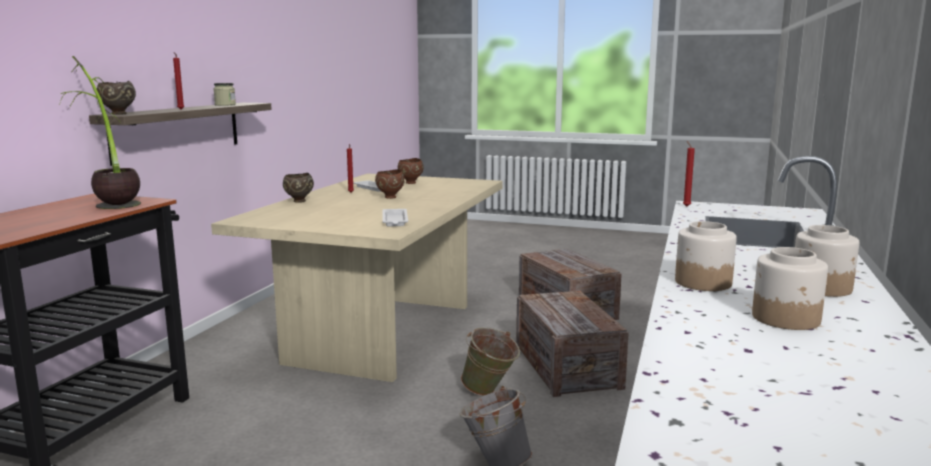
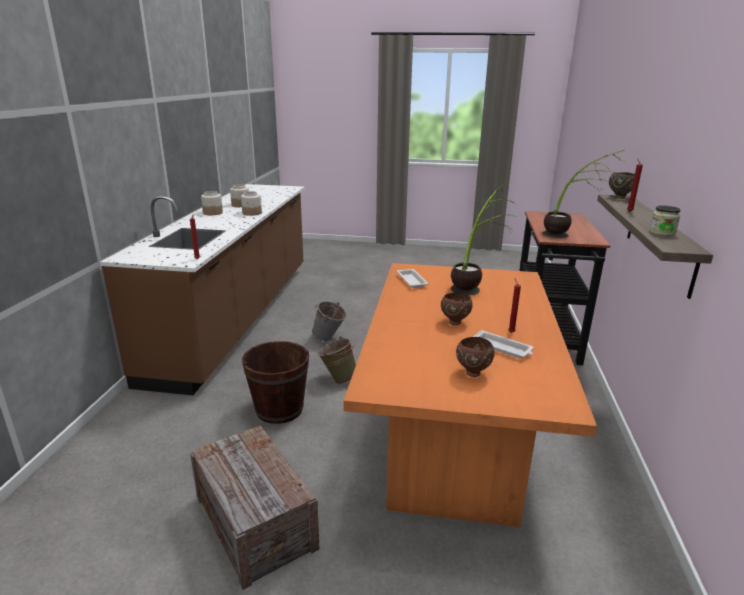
camera: 170 degrees right, 10 degrees up
(298, 201) = (532, 307): brown bowl -> none
(321, 215) = (476, 285): none -> potted plant
(383, 333) = (452, 441): beige dining table -> orange dining table
(567, 367) = (279, 409): crate -> brown bucket

